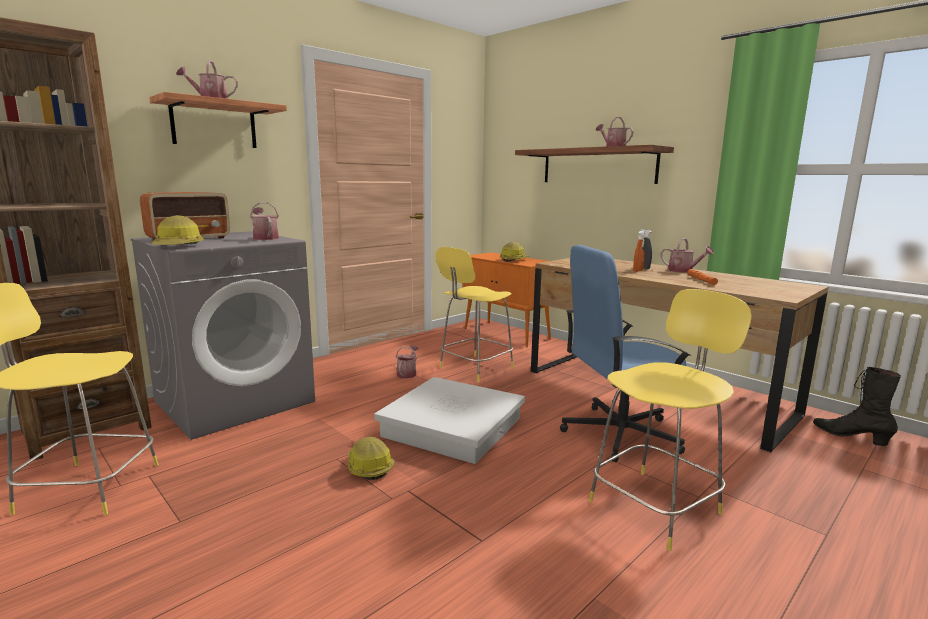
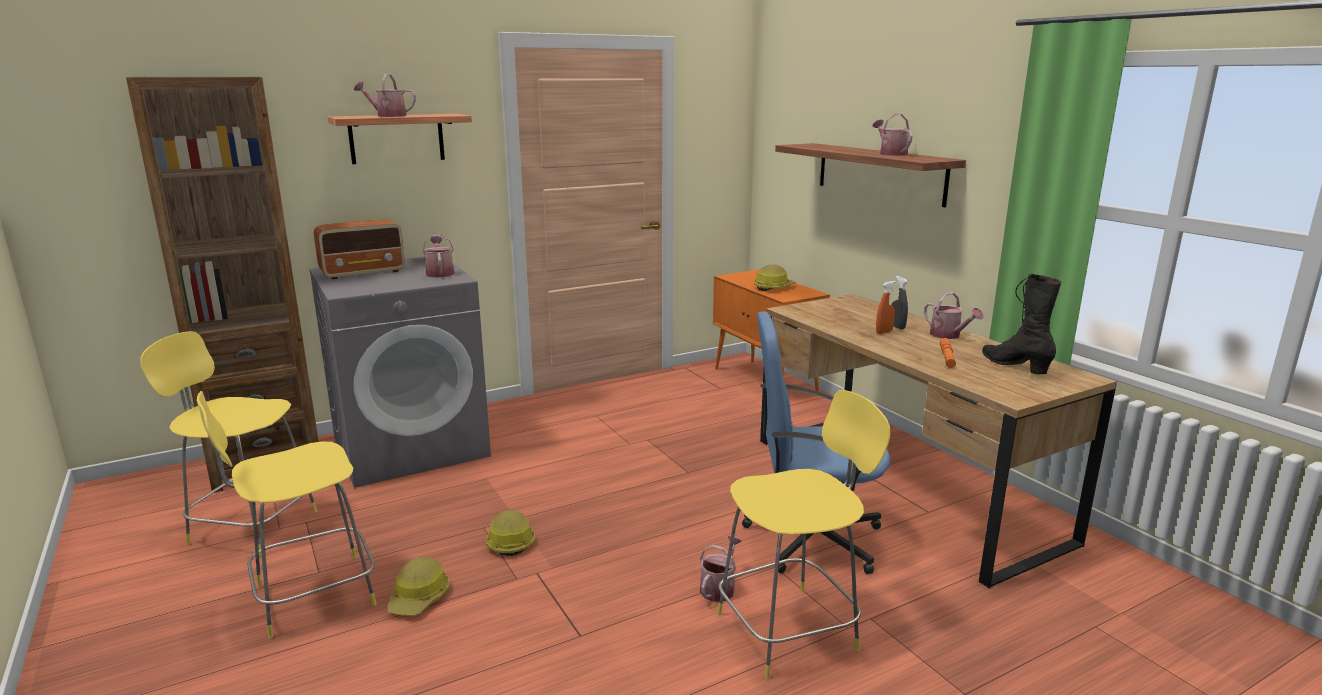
camera: 15 degrees right, 5 degrees up
(178, 246) = (342, 290): hard hat -> hard hat (420, 598)
(407, 373) = (609, 429): watering can -> watering can (719, 587)
(452, 427) = (621, 506): white storage box -> none
(474, 368) = (692, 430): yellow stool -> yellow stool (310, 596)
(850, 437) = (1123, 583): black boot -> black boot (1015, 366)

